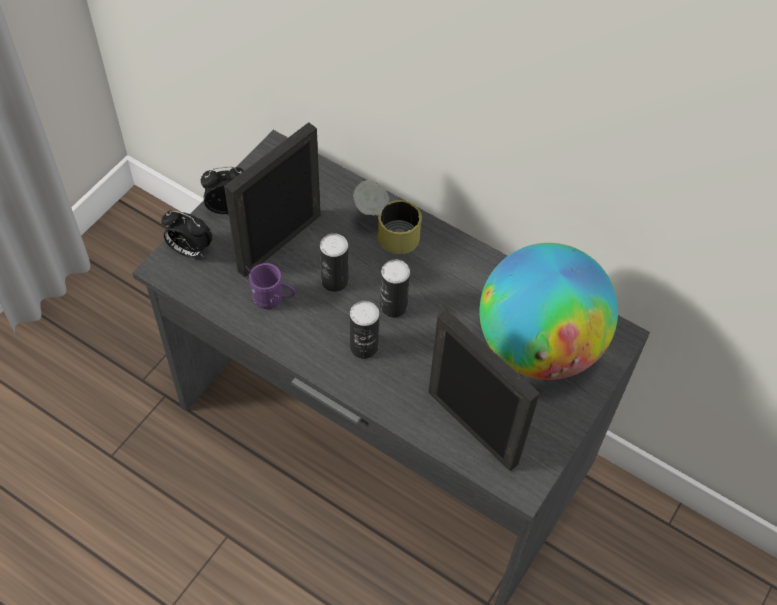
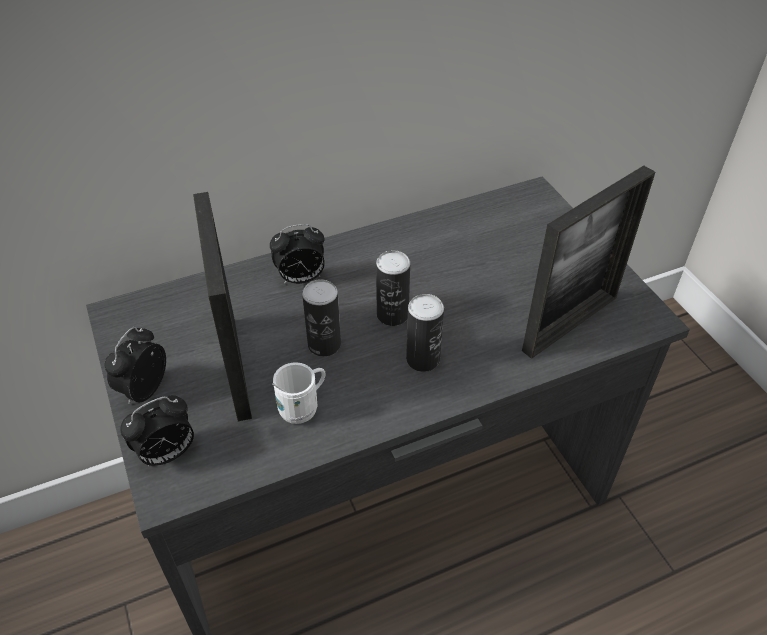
camera: 55 degrees left, 10 degrees down
(272, 299) = (303, 407): purple mug -> white mug
(387, 231) = (301, 279): can -> alarm clock
(472, 427) = (570, 323): picture frame -> picture frame turned 150 degrees clockwise
(538, 346) = (511, 242): globe -> none

